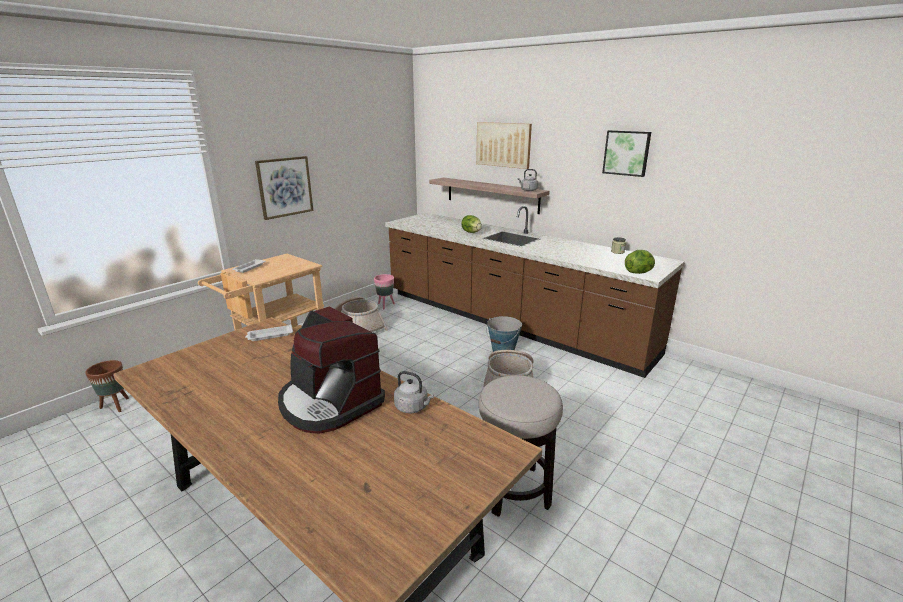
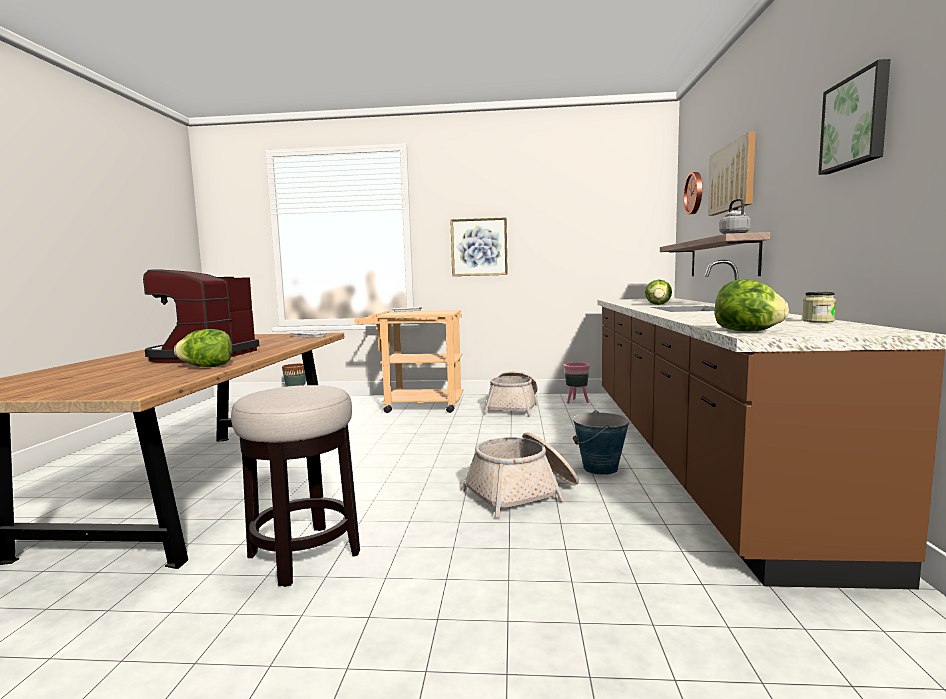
camera: 55 degrees right, 15 degrees down
(413, 407) = (207, 367): grey kettle -> lettuce
(449, 140) = (695, 193): none -> wall clock

